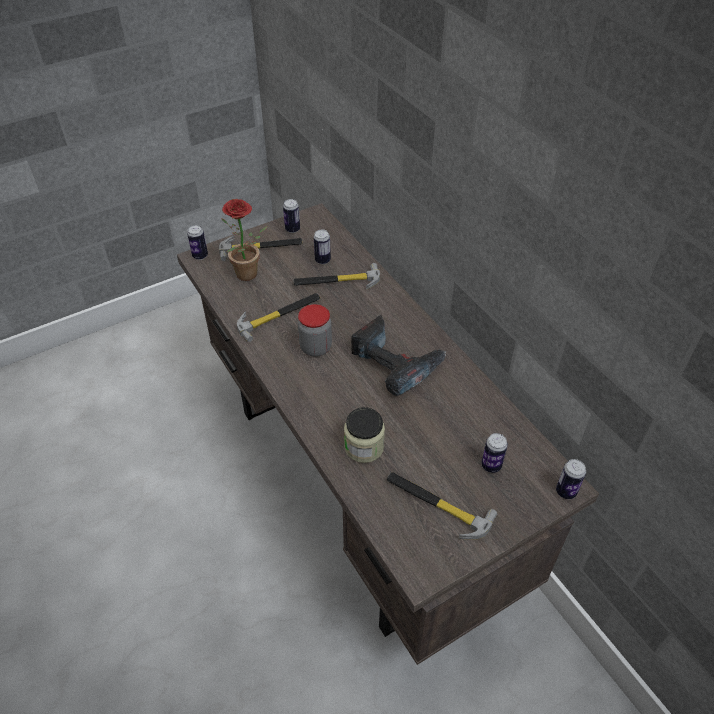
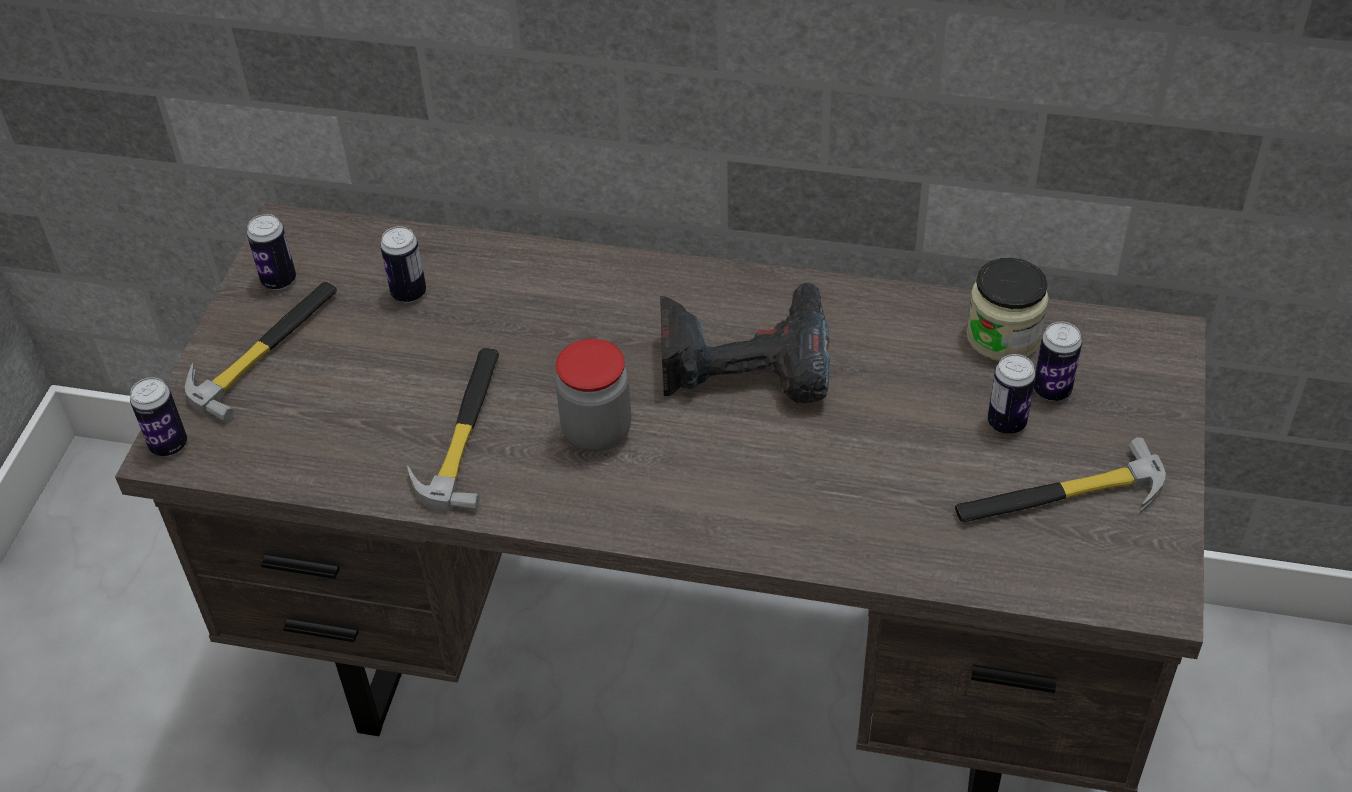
camera: 45 degrees left, 0 degrees up
(248, 277) = (317, 412): potted plant -> none
(337, 281) = (482, 309): hammer -> none
(364, 447) = (868, 508): jar -> jar (1003, 336)
(566, 491) = (1171, 347): can -> can (1006, 423)

